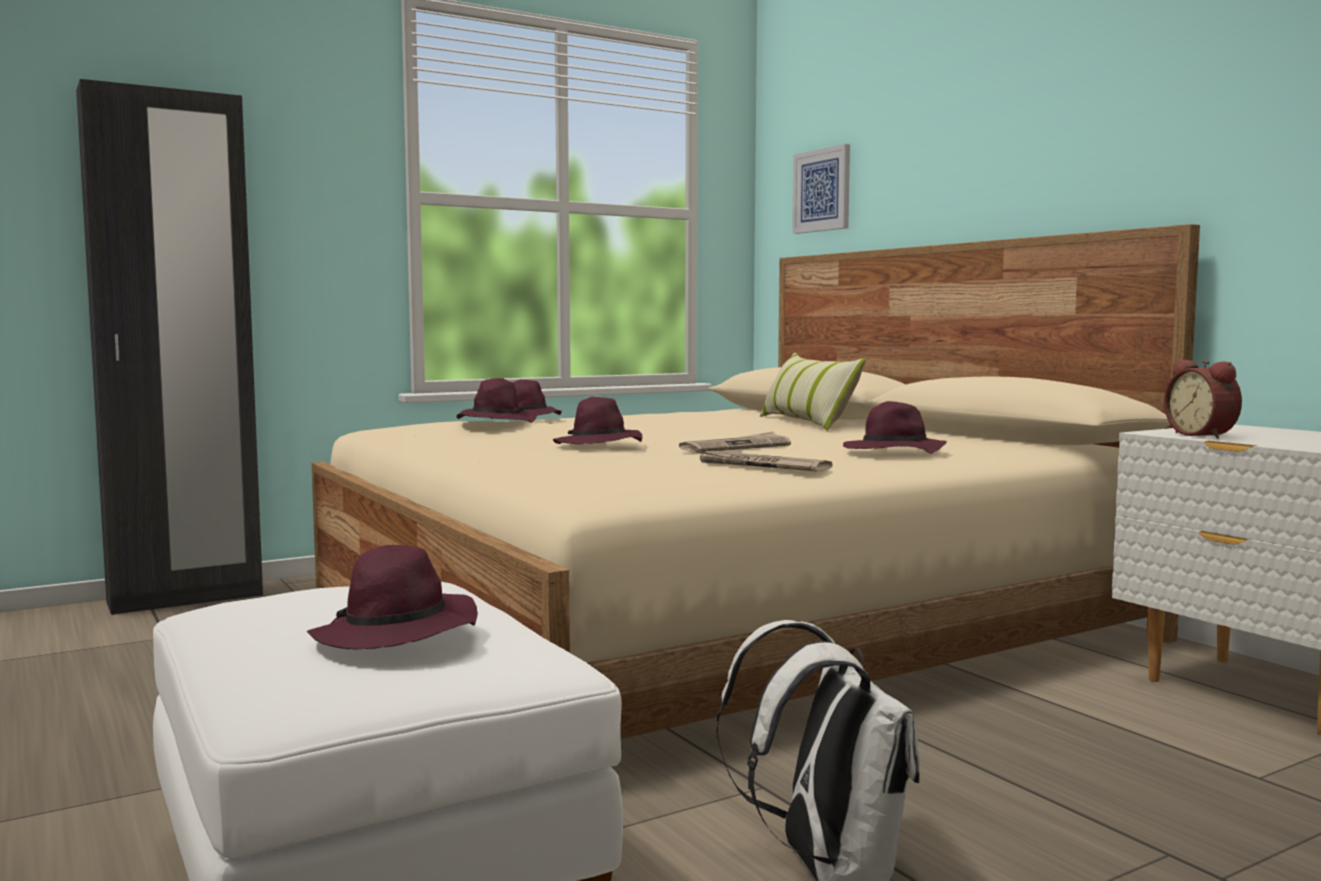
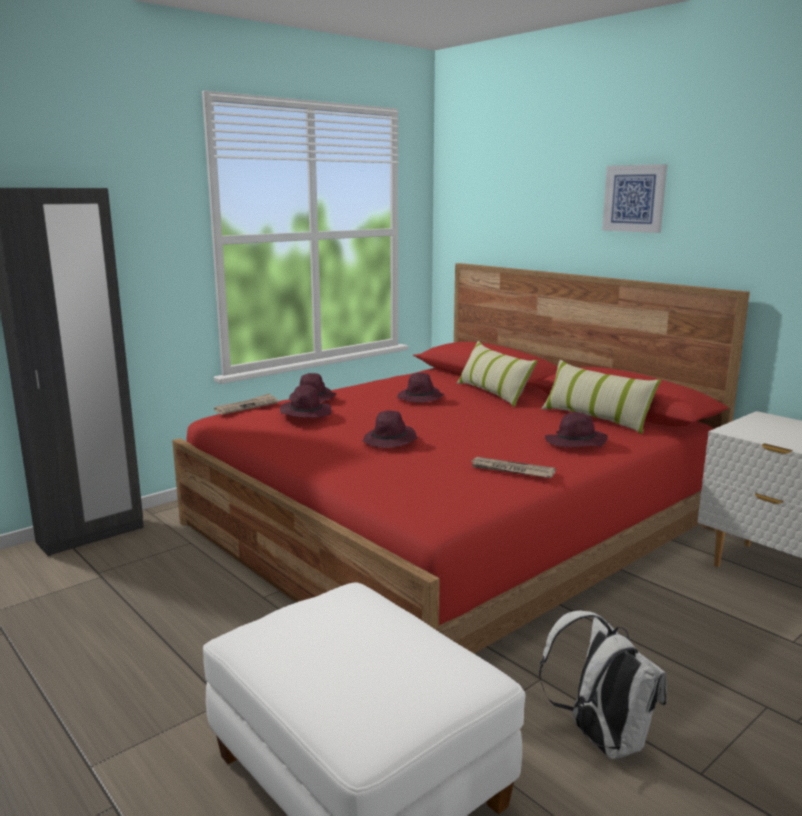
camera: 10 degrees left, 10 degrees up
(397, 634) = (388, 664): purple hat -> purple hat (420, 398)
(715, 615) = (448, 526): beige bed -> red bed
(735, 447) = (477, 440): newspaper -> newspaper (246, 406)
(822, 190) = (485, 220): picture -> picture (634, 198)
(951, 440) = (596, 418): none -> pillow
(1203, 435) = (757, 435): alarm clock -> none

